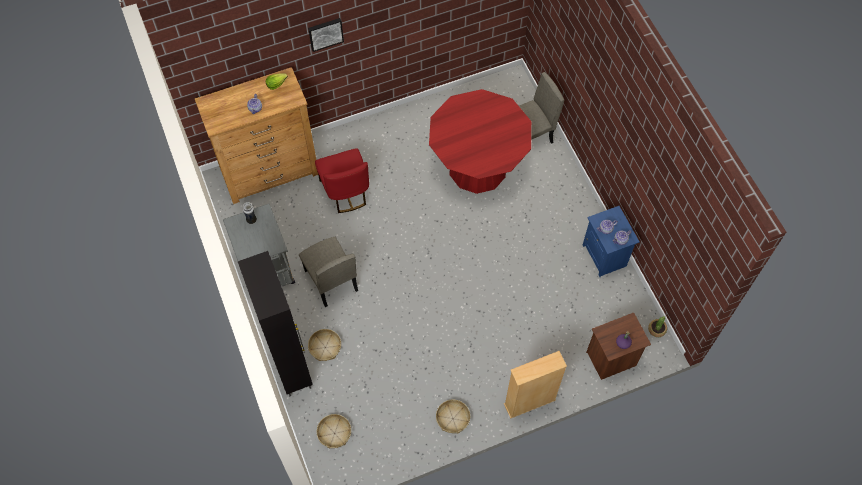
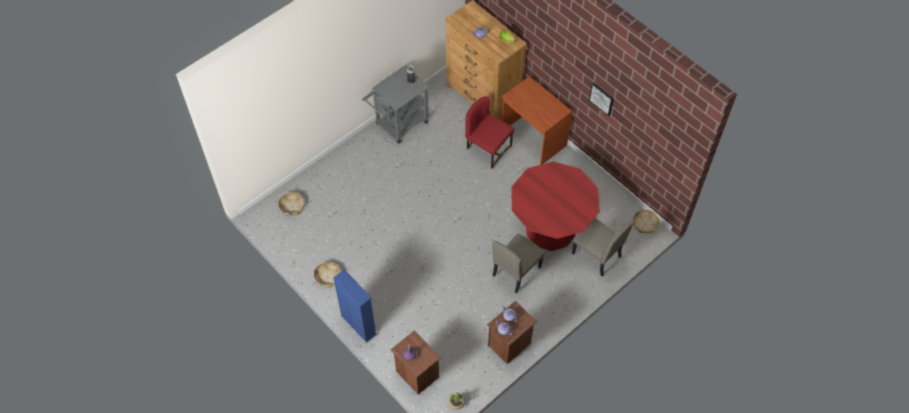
camera: 70 degrees right, 5 degrees down
(291, 367) = (332, 164): black cabinet -> none
(325, 33) = (553, 44): picture -> picture (602, 98)
(325, 347) = (355, 179): basket -> basket (645, 224)
(330, 280) = (409, 164): beige chair -> beige chair (516, 271)
(345, 192) = (487, 148): red chair -> red chair turned 75 degrees clockwise
(352, 142) = (533, 138): none -> brown desk
(529, 402) = (358, 325): beige bookcase -> blue bookcase
(605, 255) = (510, 345): blue nightstand -> brown nightstand

